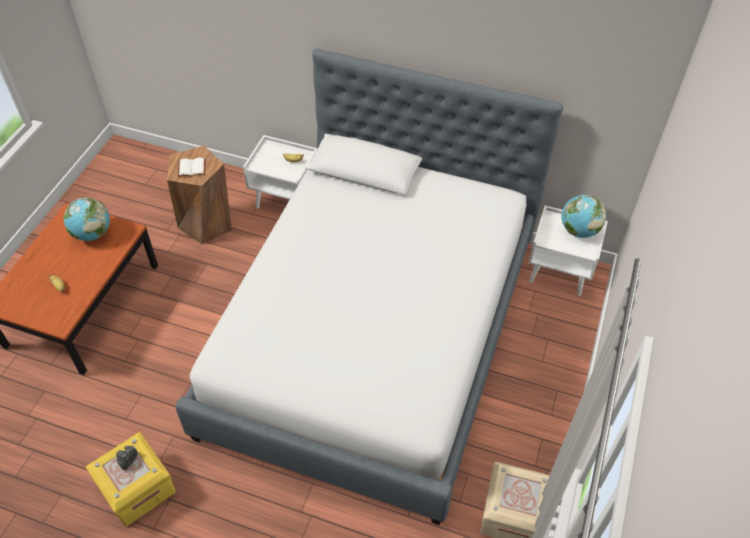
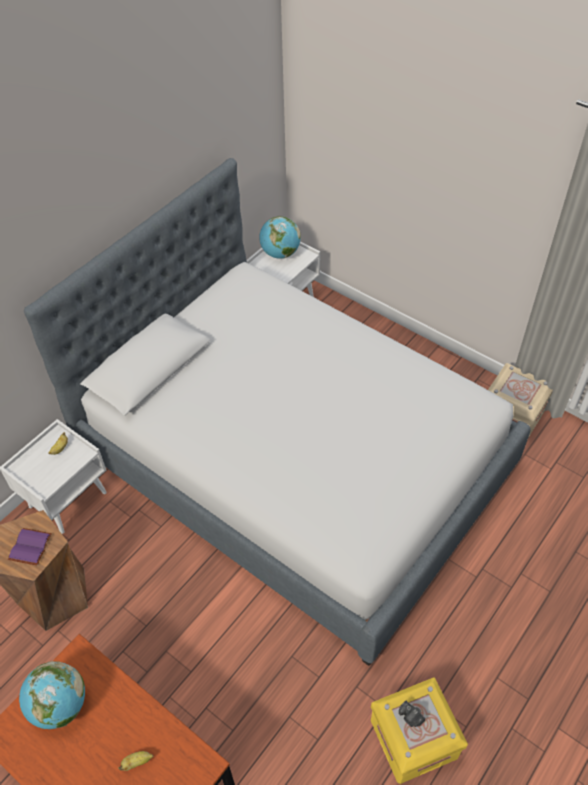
camera: 70 degrees left, 0 degrees up
(191, 169) = (31, 548): white book -> purple book

